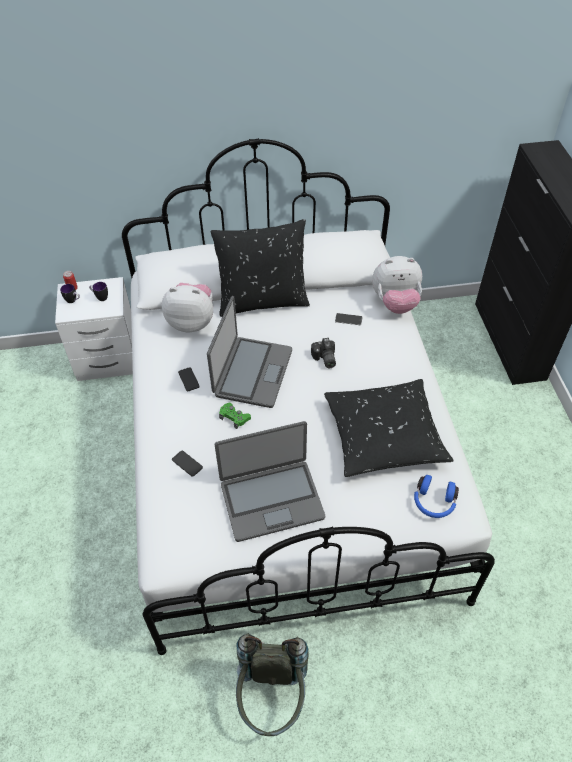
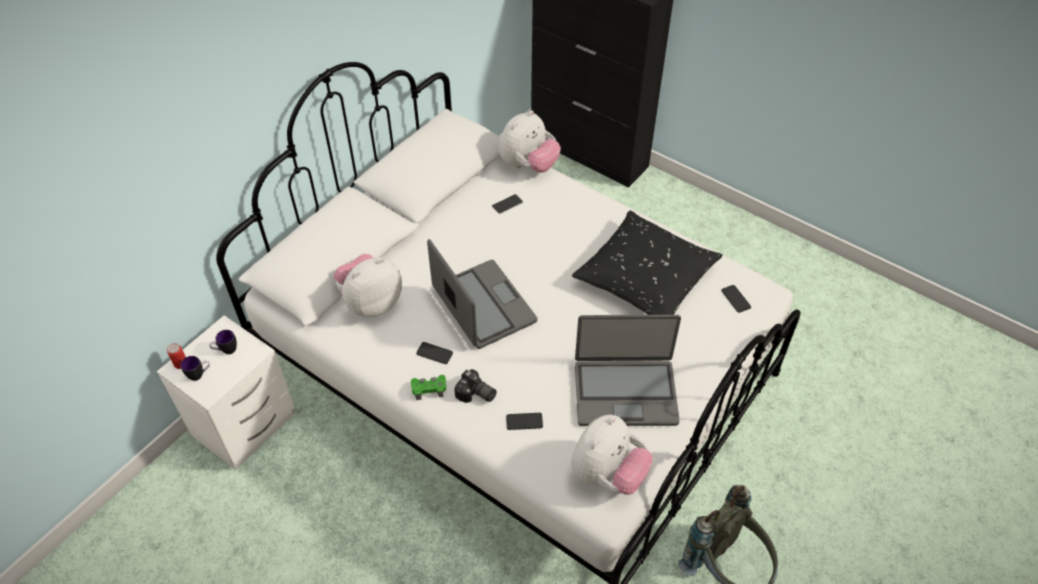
camera: 45 degrees left, 0 degrees up
(194, 540) = (607, 474): none -> plush toy
(234, 417) = (515, 353): green game controller -> green game controller (429, 389)
(262, 300) = (413, 238): black pillow -> none
(271, 499) = (625, 392): laptop -> laptop turned 60 degrees clockwise
(324, 359) = (528, 251): camera -> camera (476, 395)
(433, 503) = (736, 299): blue headphones -> phone

